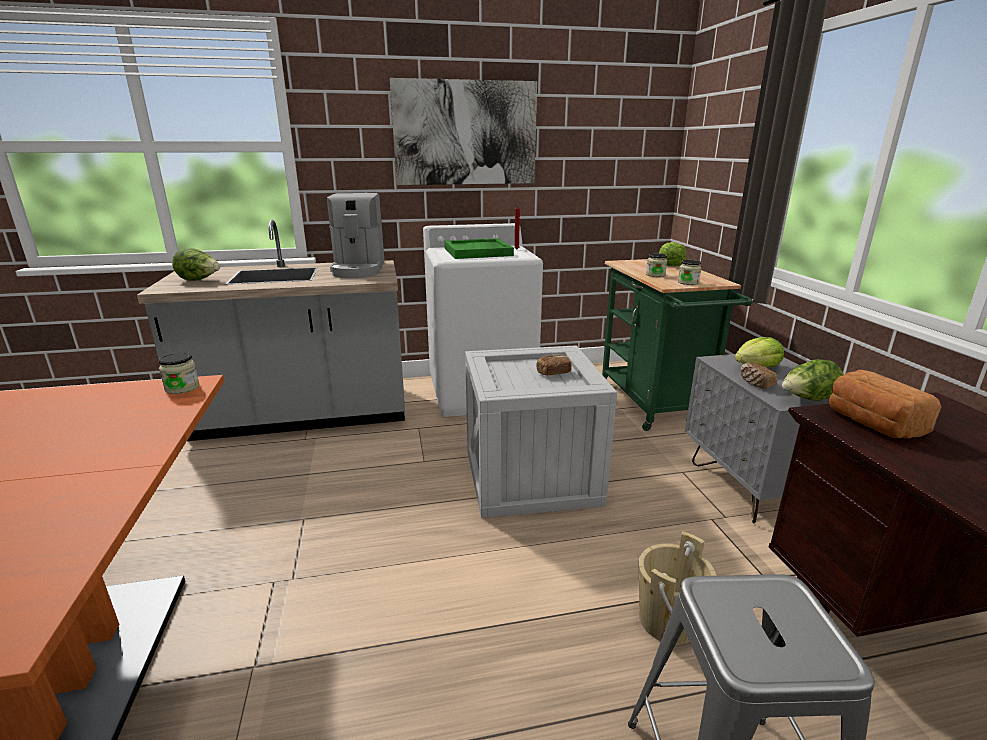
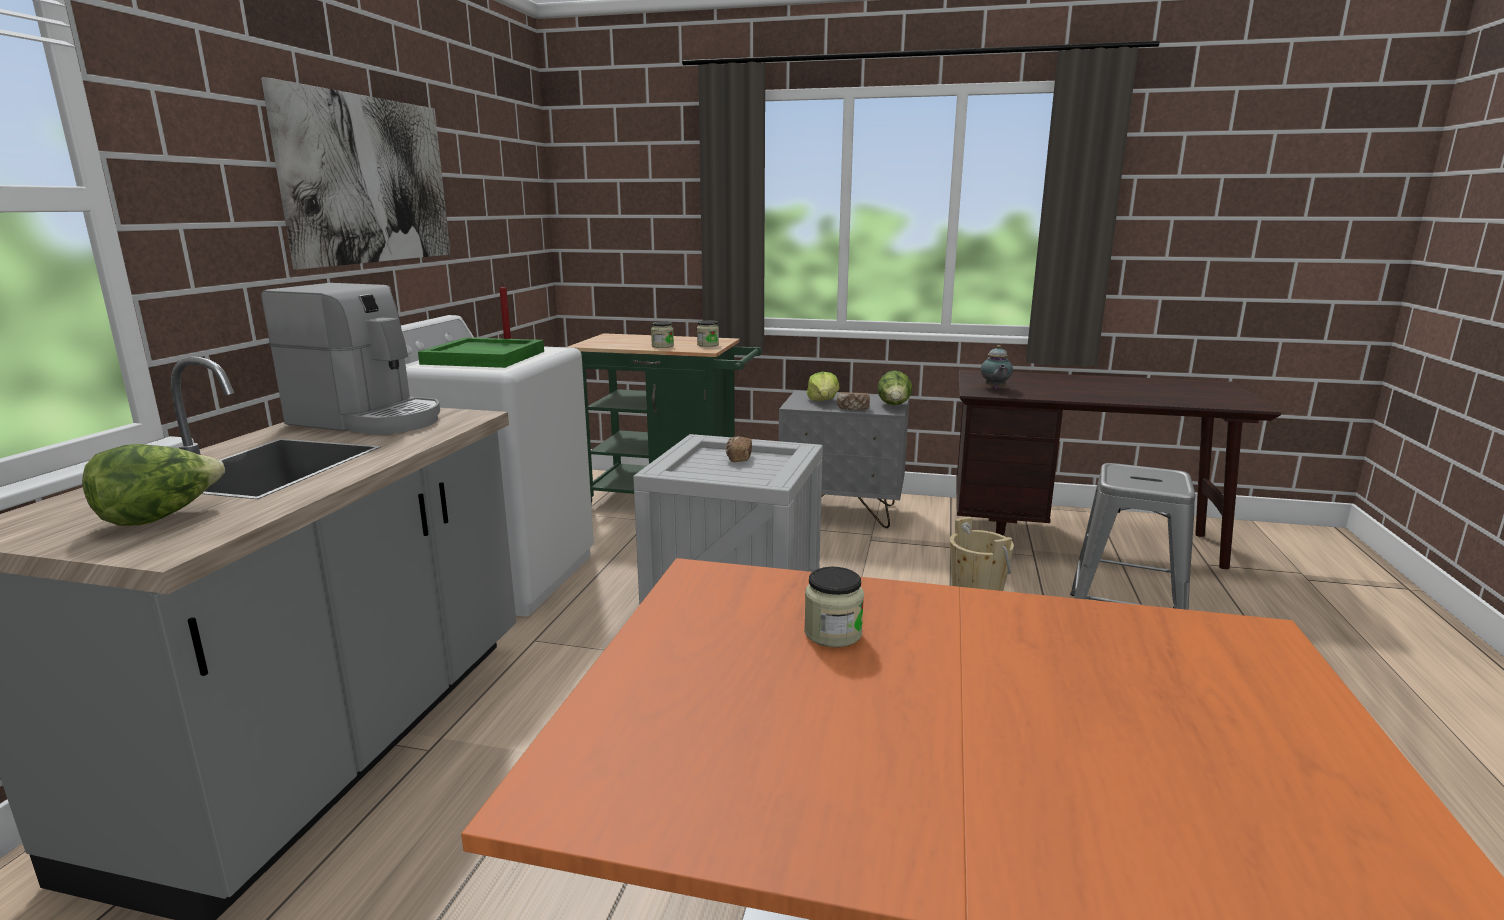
camera: 65 degrees left, 5 degrees down
(182, 388) = (708, 582): jar -> jar (833, 633)
(670, 264) = (631, 337): lettuce -> none
(871, 423) = (994, 388): bread -> teapot

